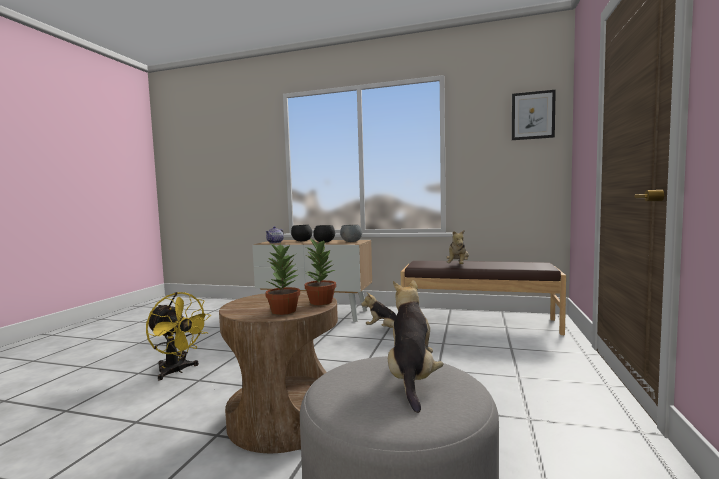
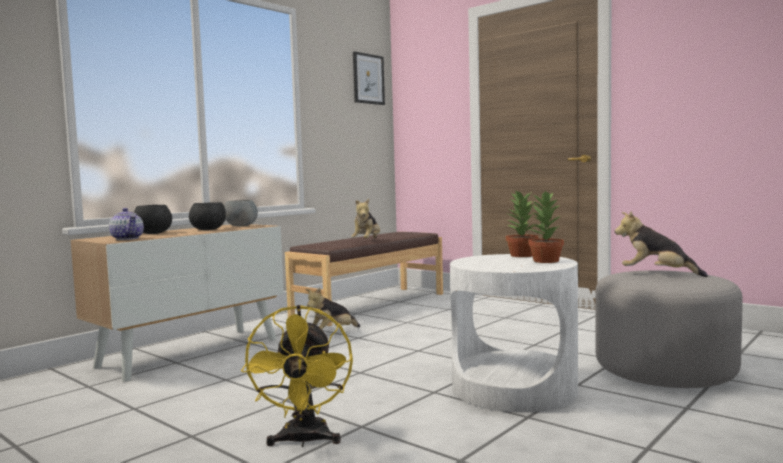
camera: 65 degrees left, 0 degrees up
(177, 371) = (304, 441): yellow fan -> yellow fan turned 120 degrees clockwise
(285, 418) = (514, 388): brown side table -> white side table
(458, 266) = (367, 241): plush toy -> plush toy turned 60 degrees clockwise

